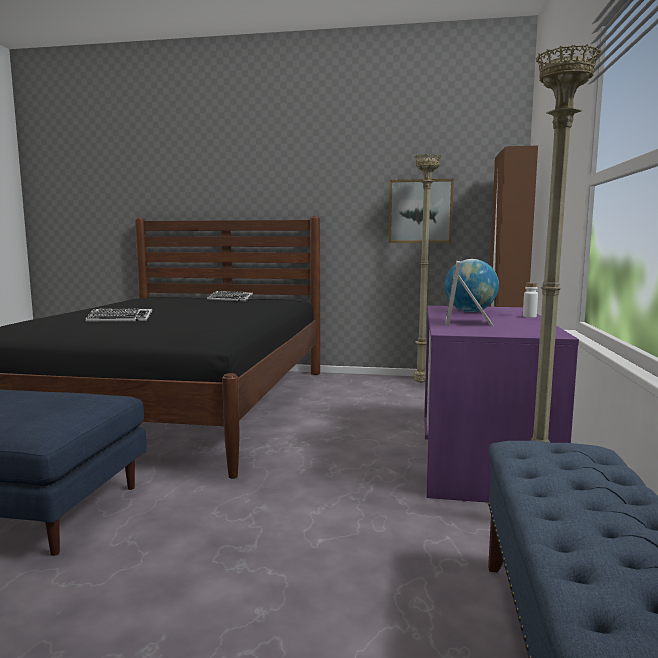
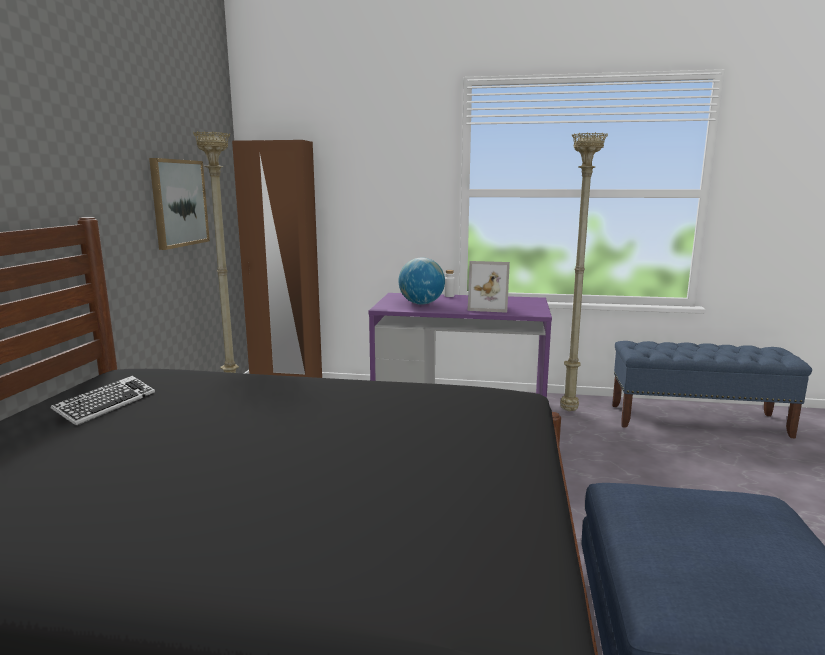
camera: 90 degrees left, 5 degrees up
(119, 319) = (400, 460): keyboard -> none

